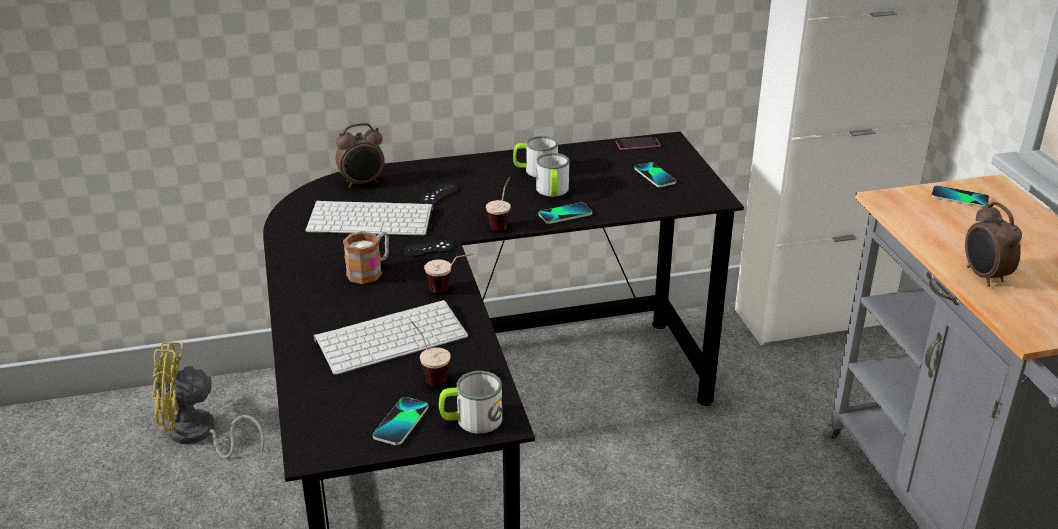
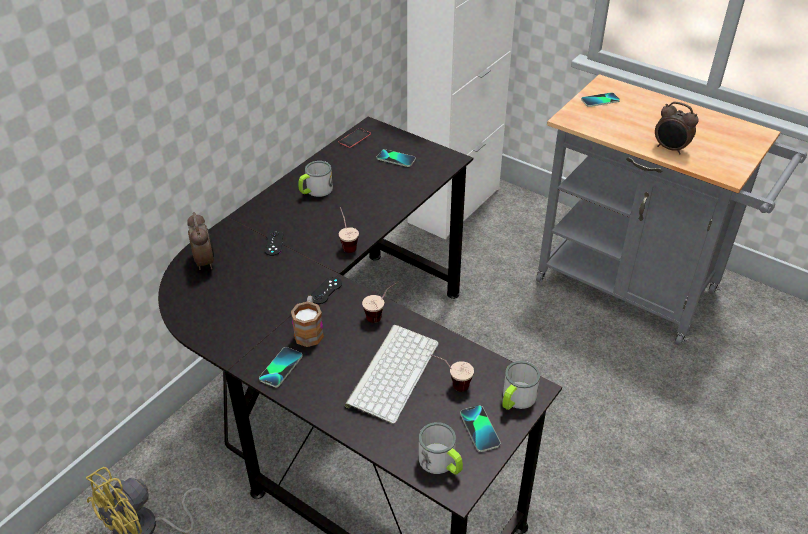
camera: 40 degrees left, 10 degrees up
(362, 183) = (205, 261): alarm clock -> alarm clock turned 45 degrees counterclockwise
(372, 219) = (253, 288): keyboard -> none
(552, 191) = (348, 202): mug -> mug (441, 463)
(565, 214) = (378, 216): phone -> phone (281, 368)

